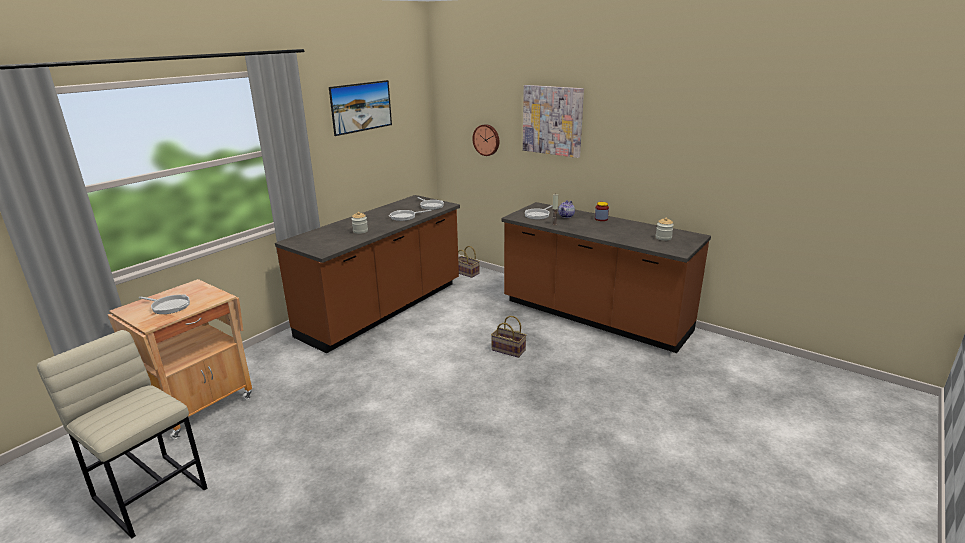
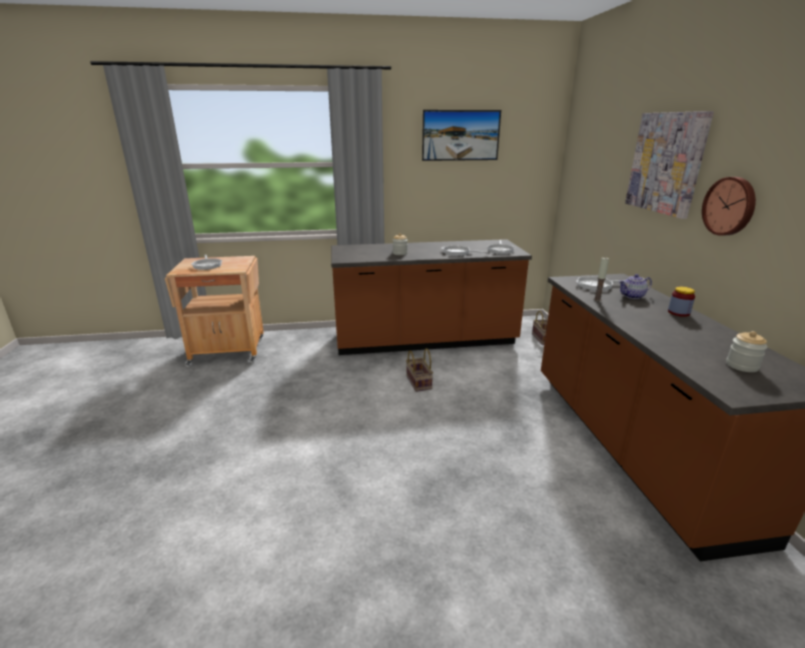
camera: 45 degrees right, 0 degrees up
(148, 492) = (132, 390): beige chair -> none
(486, 140) = (598, 188): wall clock -> wall clock (730, 206)
(507, 350) = (474, 427): basket -> basket (418, 382)

